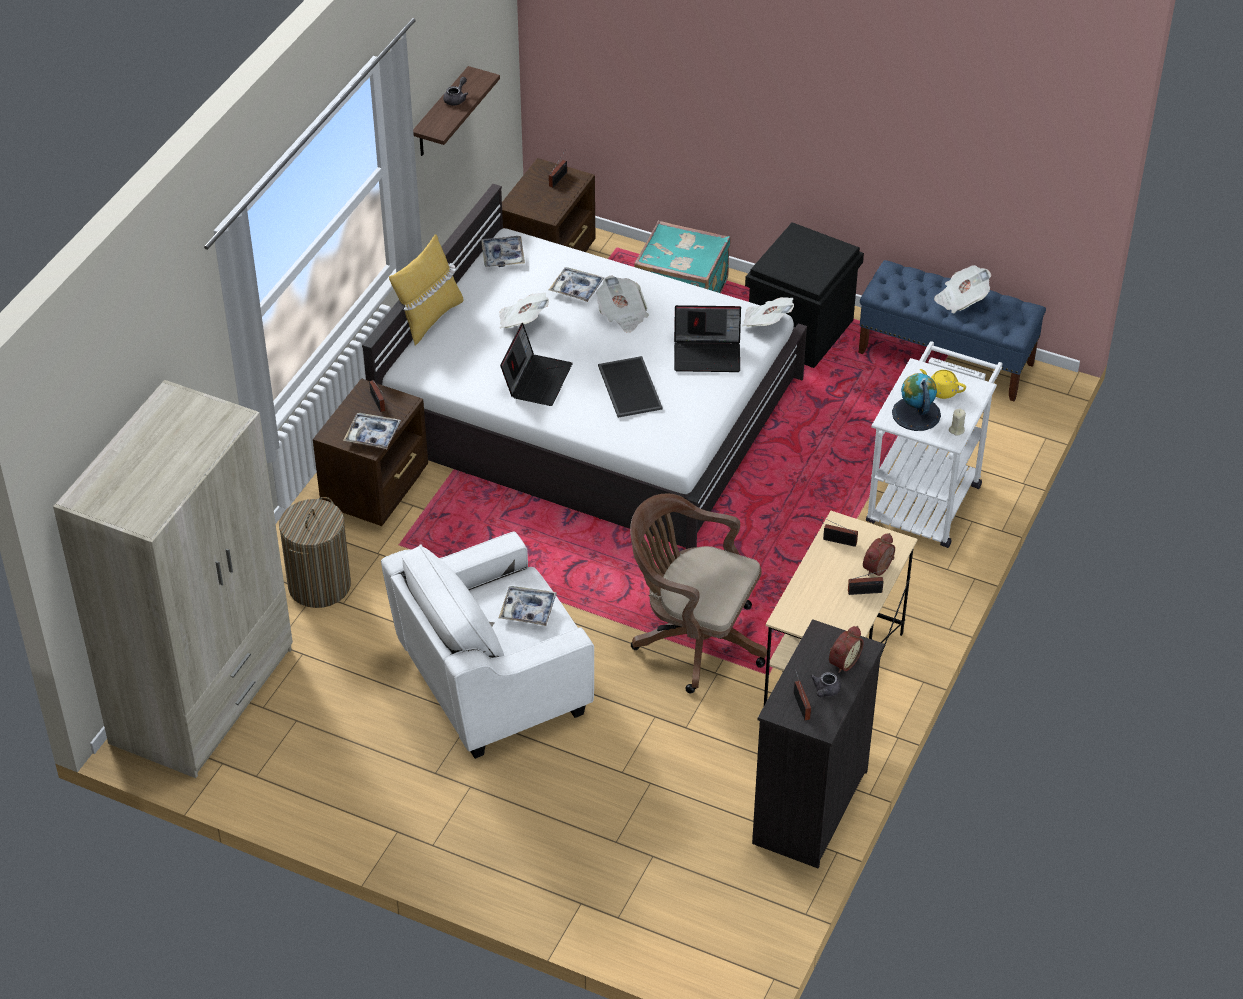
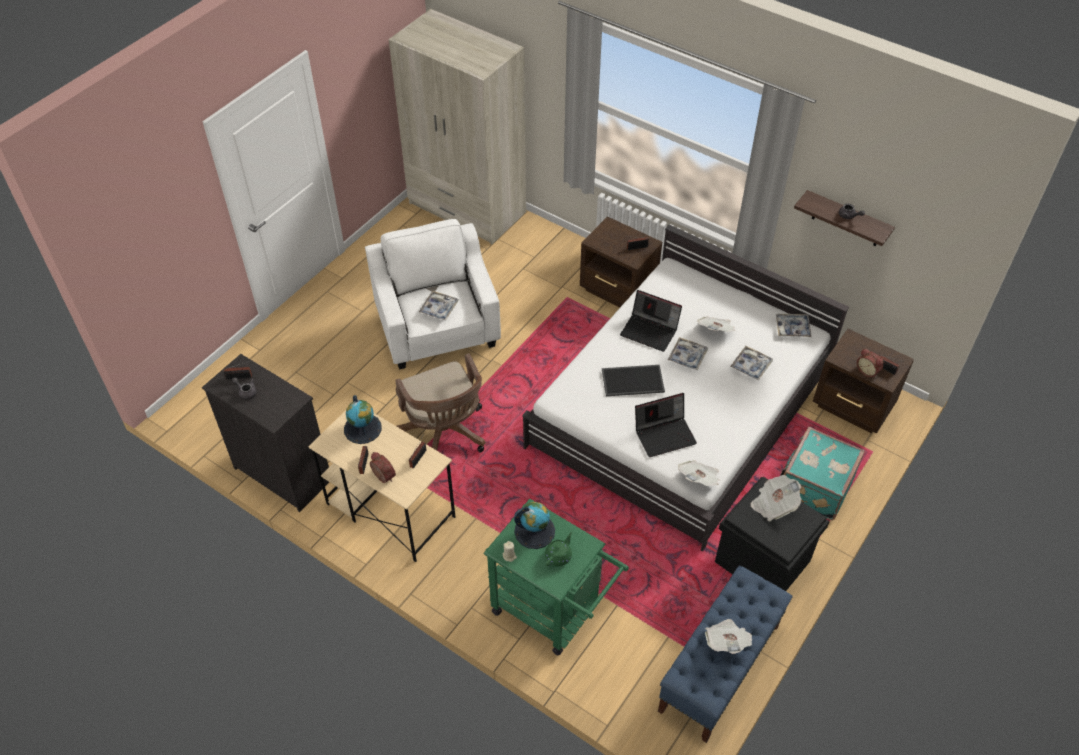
camera: 100 degrees right, 5 degrees up
(319, 585) = (540, 259): laundry basket -> none
(372, 435) = (605, 243): tray -> tray (687, 356)
(428, 318) = (724, 282): yellow pillow -> none
(622, 315) = (717, 389): newspaper -> newspaper (773, 504)
(693, 639) = (445, 435): brown office chair -> brown office chair turned 120 degrees clockwise
(708, 354) = (665, 434): laptop -> laptop turned 120 degrees counterclockwise
(809, 604) = (363, 428): none -> globe
(842, 661) = (267, 406): alarm clock -> alarm clock (868, 371)
(927, 496) = (553, 612): white cart -> green cart
(941, 391) = (558, 556): yellow teapot -> green teapot

